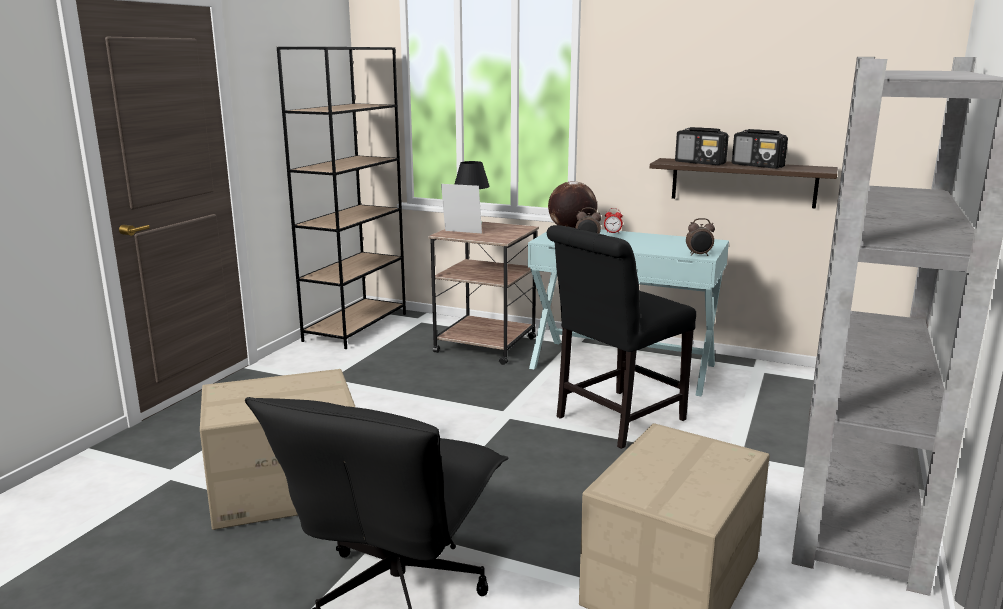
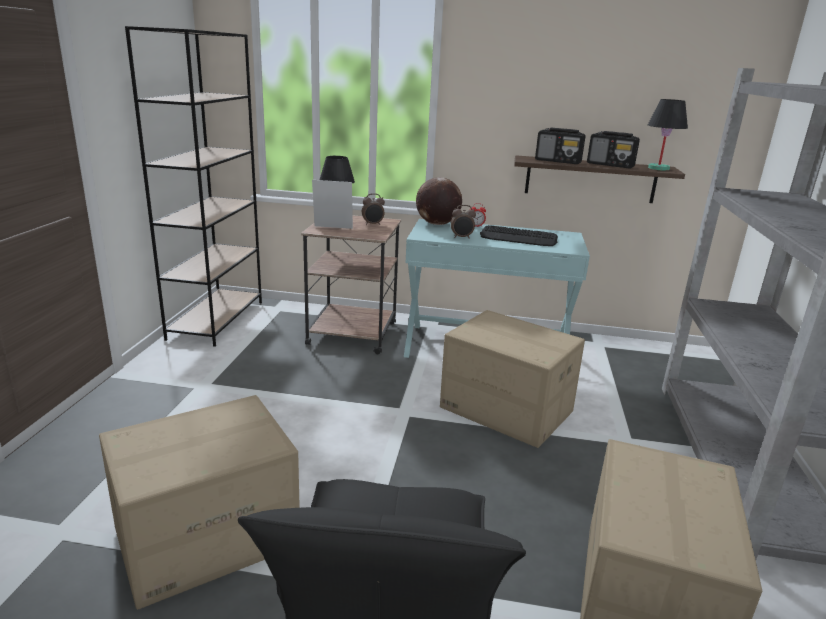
camera: 15 degrees left, 5 degrees up
(613, 420) = (505, 410): black chair -> cardboard box
(650, 243) = (518, 237): none -> keyboard
(699, 255) = (570, 250): alarm clock -> alarm clock (373, 224)
(813, 168) = (659, 168): none -> black table lamp

